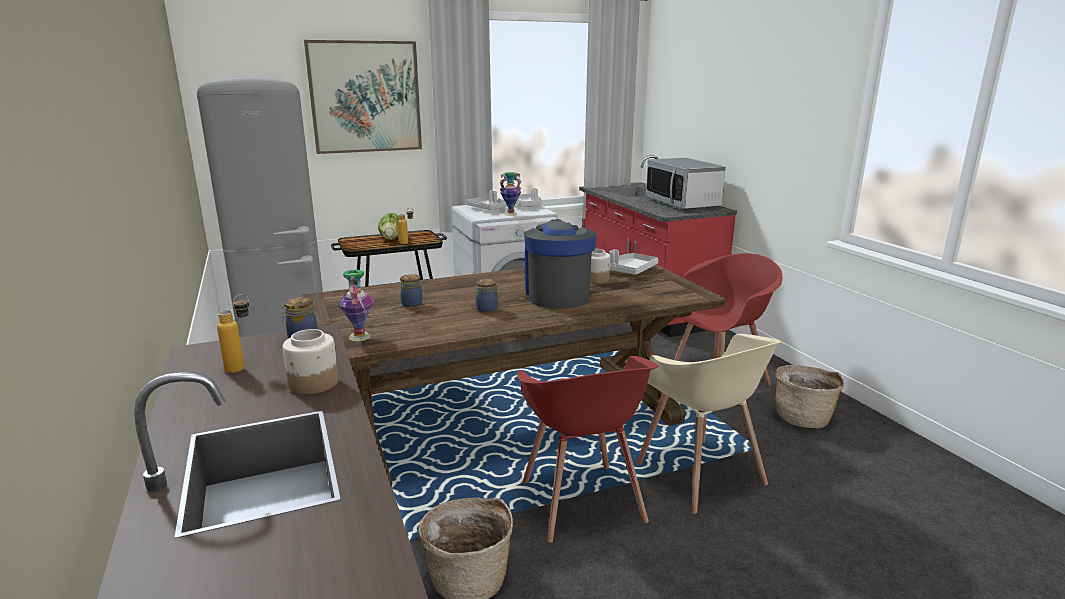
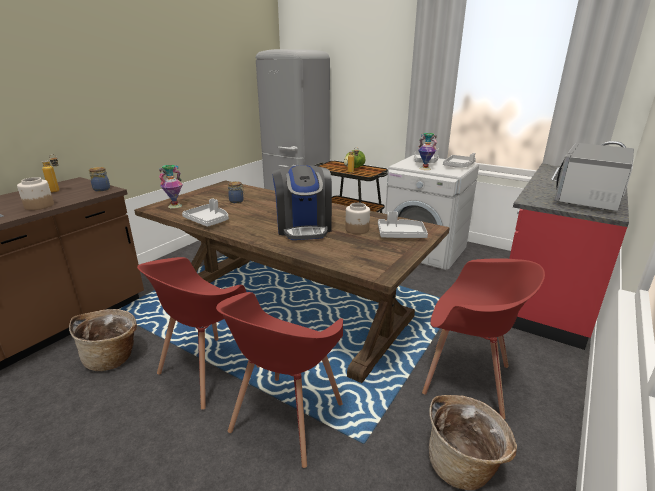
camera: 55 degrees right, 5 degrees up
(365, 97) = (372, 65): picture -> none
(459, 328) = (208, 221): none -> grey tray
(488, 309) = (250, 218): jar -> none
(557, 294) = (304, 227): coffee machine -> coffee machine turned 120 degrees clockwise
(700, 476) = (287, 419): beige chair -> red chair

